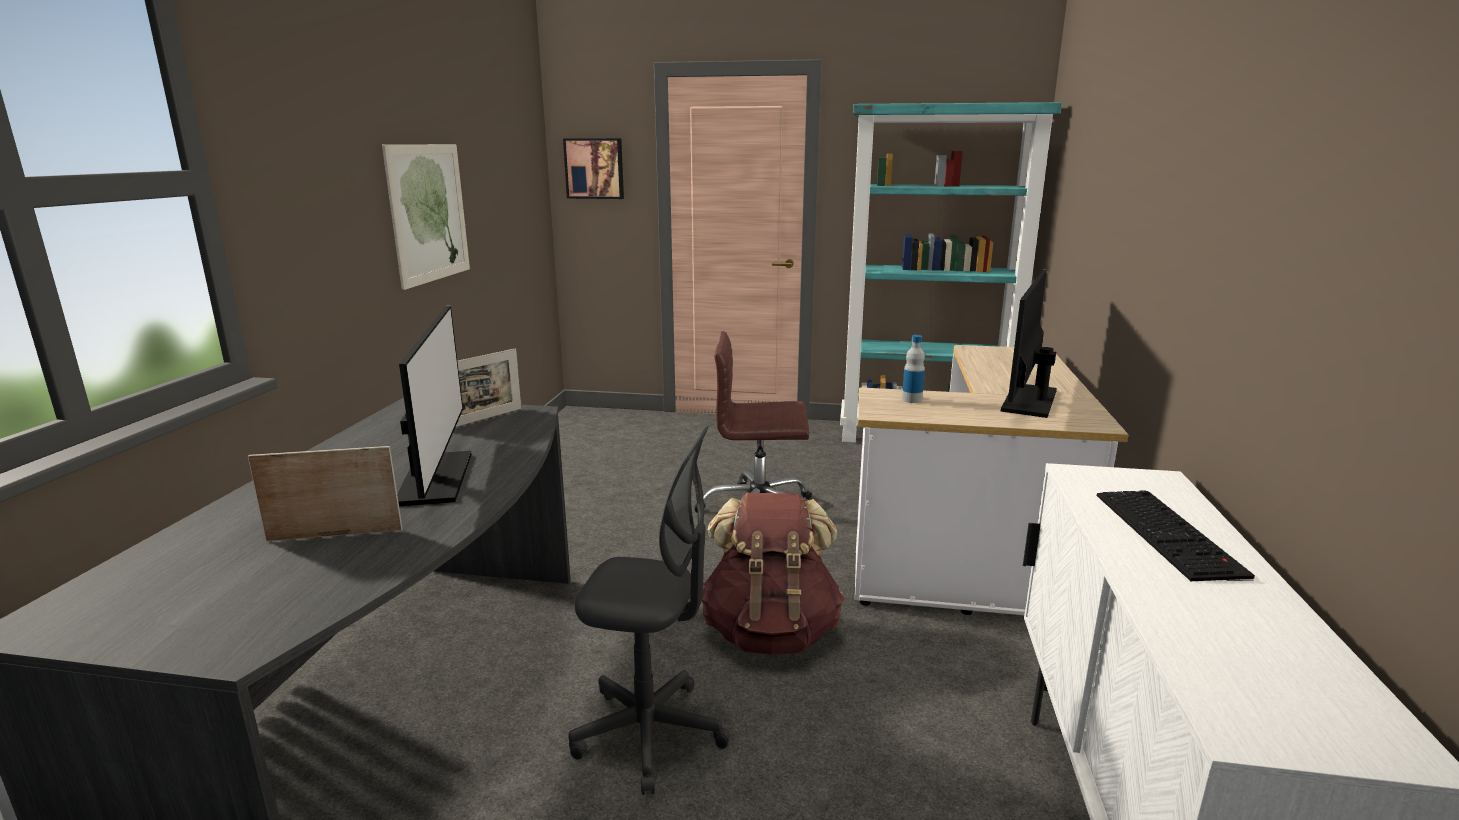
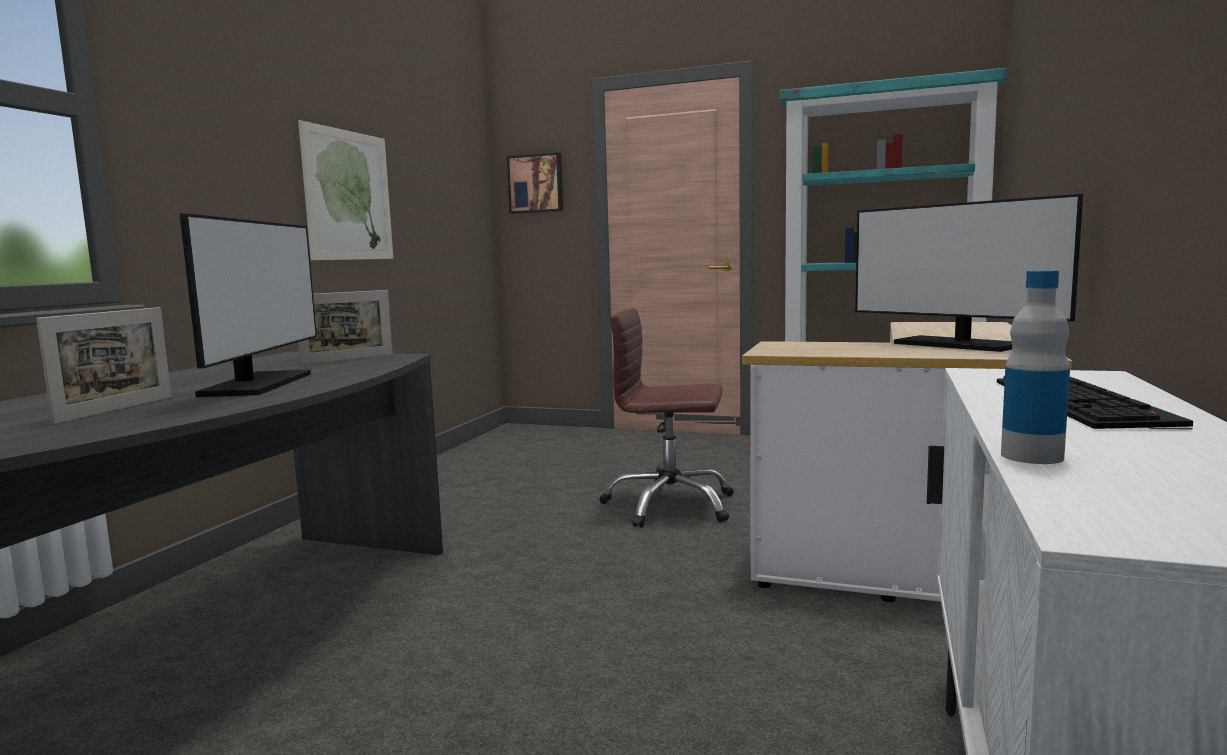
camera: 10 degrees right, 10 degrees down
(335, 535) = (116, 409): picture frame -> picture frame turned 105 degrees clockwise
(650, 733) = (462, 690): grey office chair -> none
(770, 632) = (642, 606): brown backpack -> none
(911, 399) = (814, 345): bottle -> bottle (1031, 456)
(1029, 401) = (957, 345): monitor -> monitor turned 75 degrees counterclockwise

